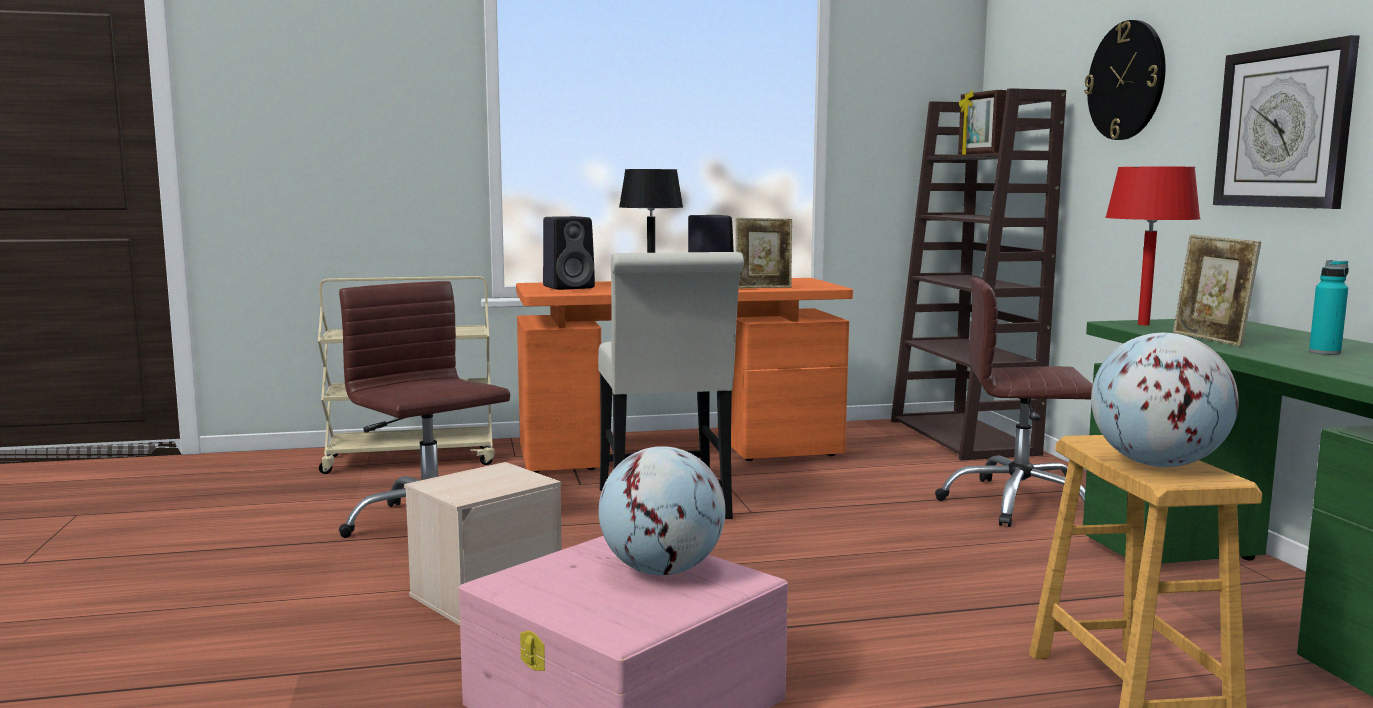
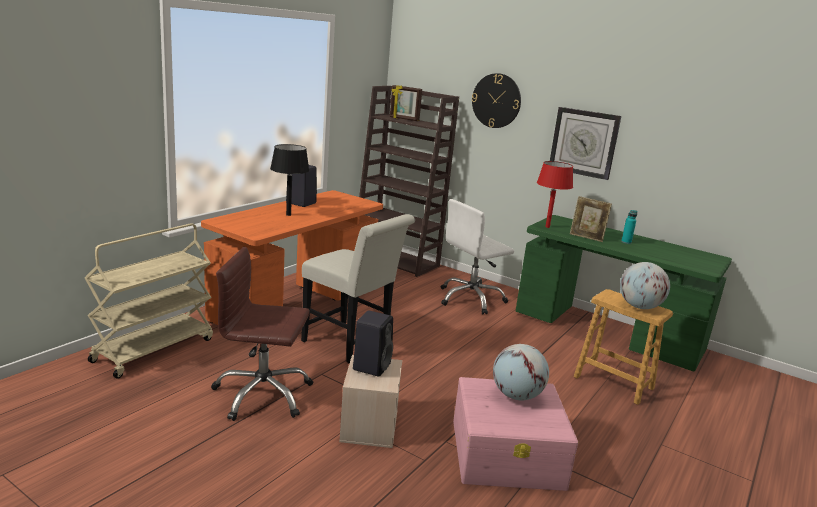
camera: 45 degrees left, 10 degrees up
(570, 287) = (249, 223): black speaker -> black speaker (372, 366)
(763, 288) = (344, 208): picture frame -> none
(1018, 503) = (471, 299): brown office chair -> white office chair

